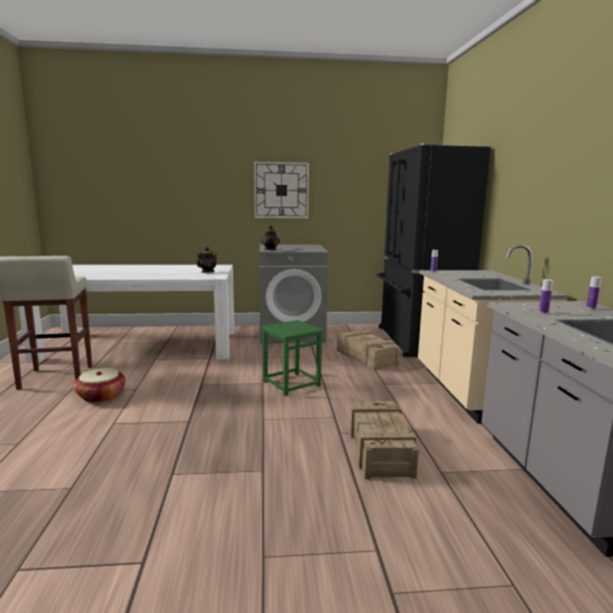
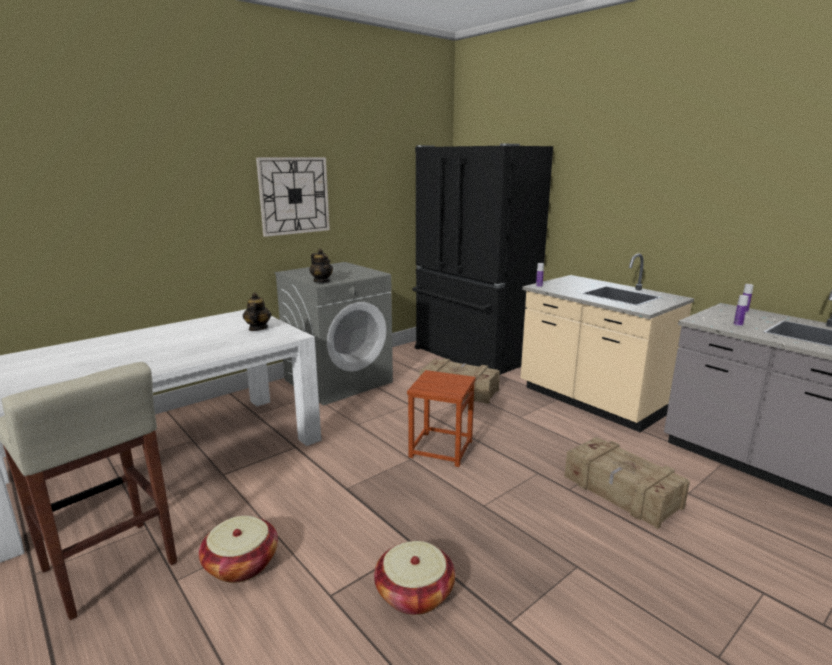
camera: 35 degrees left, 5 degrees up
(150, 440) = (414, 593): none -> basket
(291, 384) = (440, 448): green stool -> brown stool

